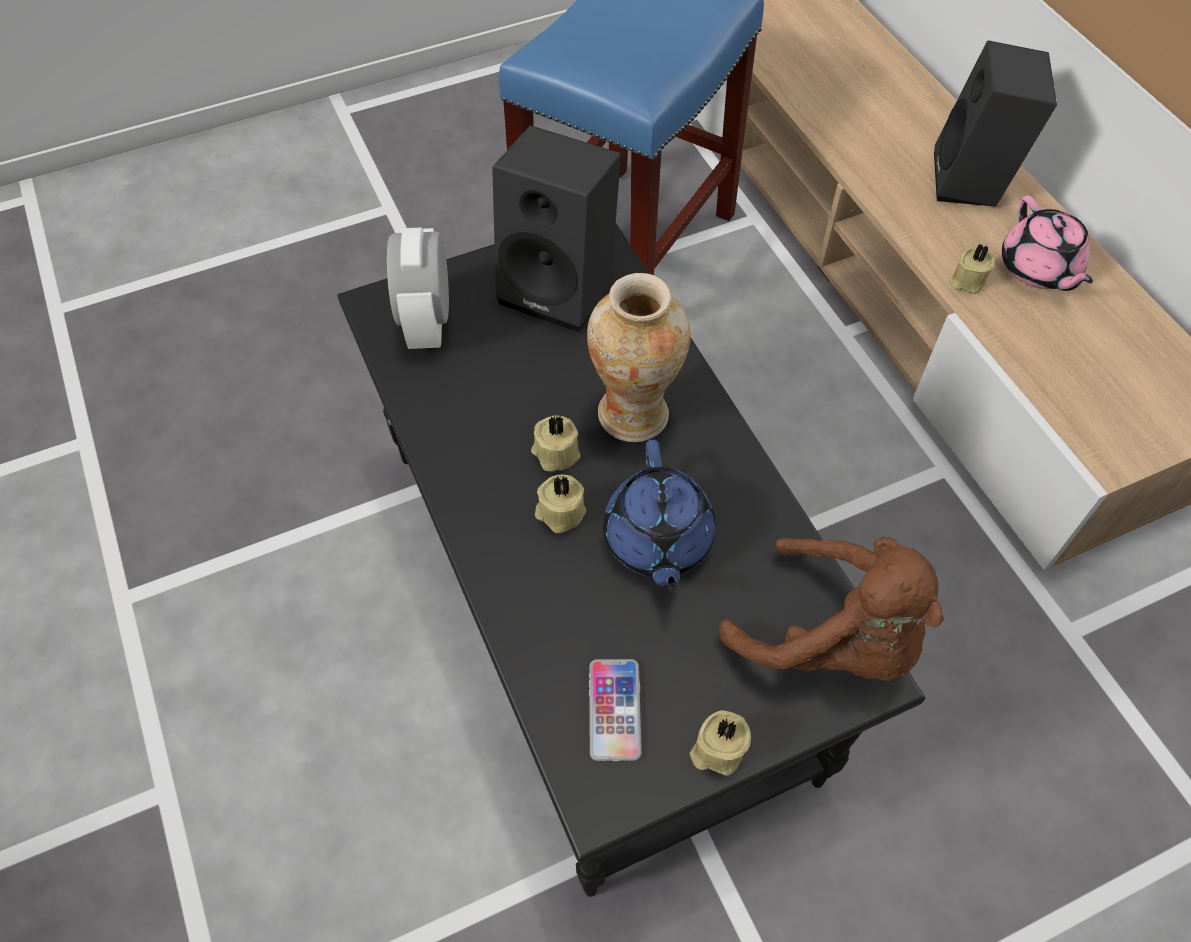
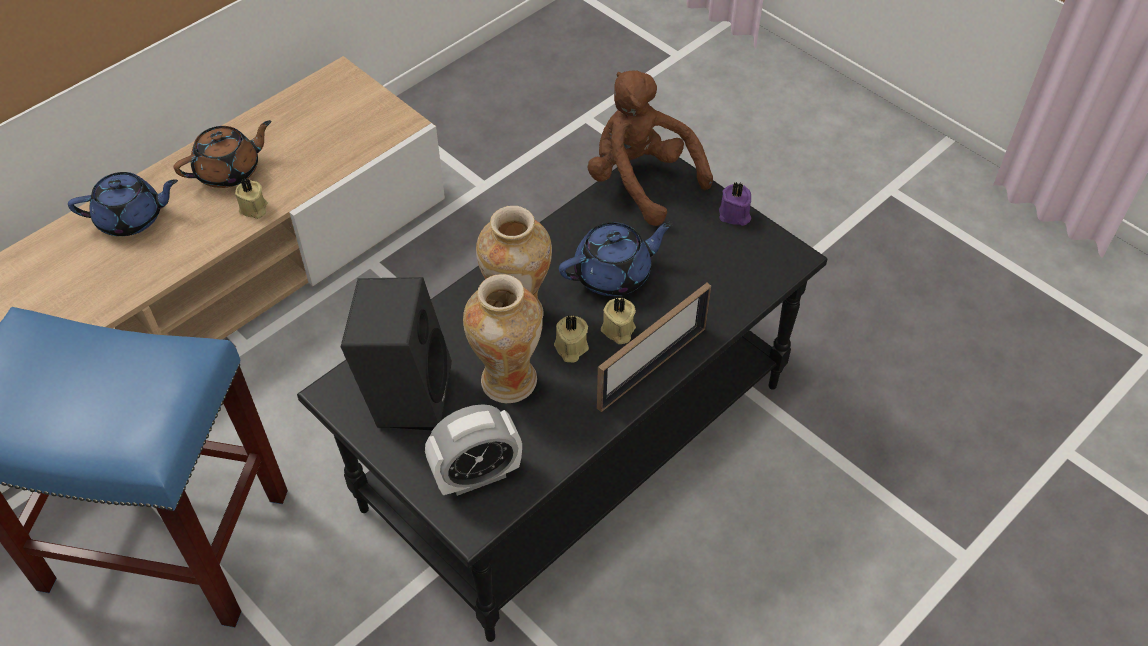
camera: 110 degrees left, 5 degrees down
(485, 530) = (652, 367): none -> picture frame
(536, 379) = (508, 381): none -> vase
(614, 710) = (737, 264): phone -> none
(717, 749) = (734, 215): beige candle -> purple candle
(832, 639) = (640, 181): brown plush toy -> brown plush toy turned 60 degrees counterclockwise
(973, 182) = (132, 218): black speaker -> blue teapot
(1038, 269) = (230, 171): pink teapot -> brown teapot

